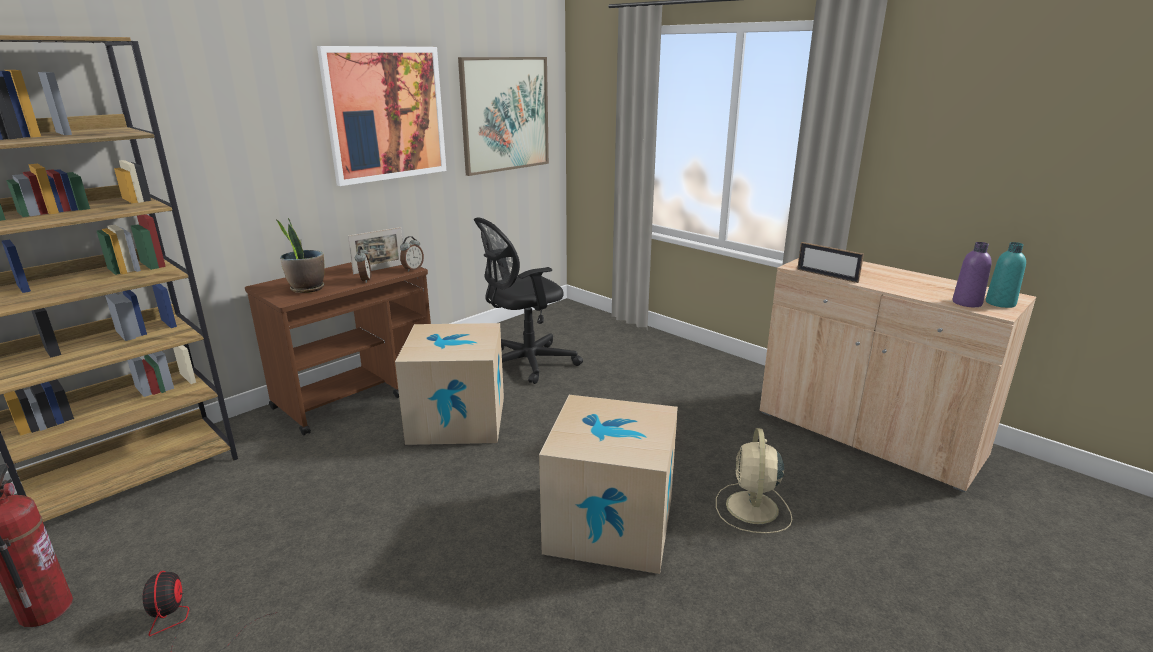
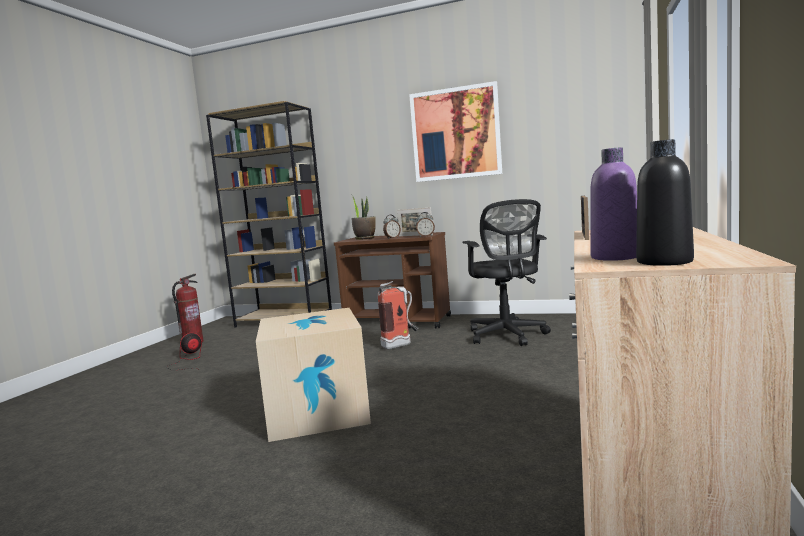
camera: 65 degrees right, 15 degrees down
(457, 420) = (401, 345): cardboard box -> fire extinguisher
(505, 114) = (570, 127): picture -> none
(525, 364) = (507, 336): black office chair -> black office chair turned 135 degrees counterclockwise
(752, 509) = (385, 459): beige fan -> none
(1000, 303) = (664, 262): turquoise bottle -> black bottle

